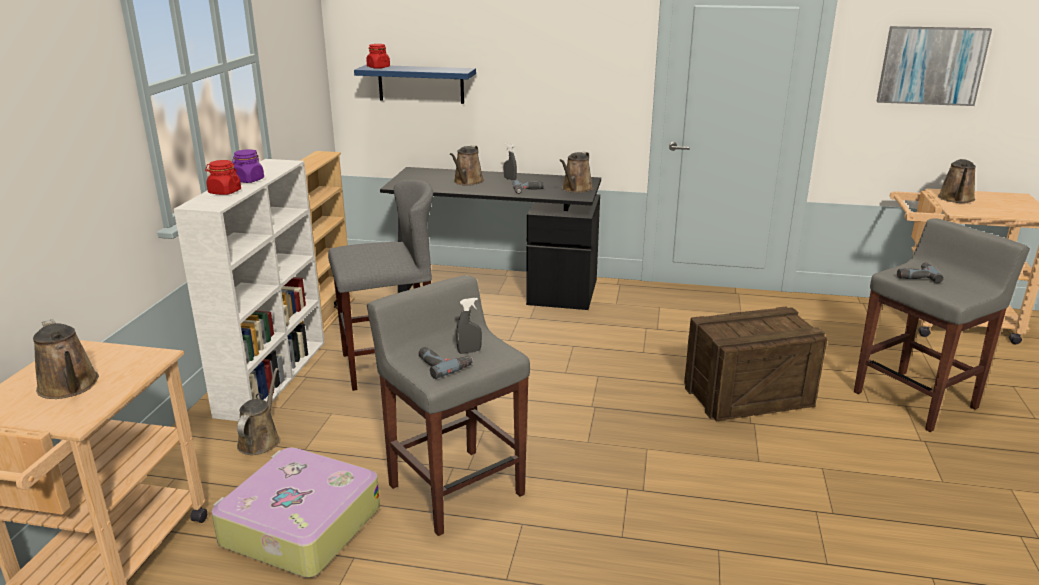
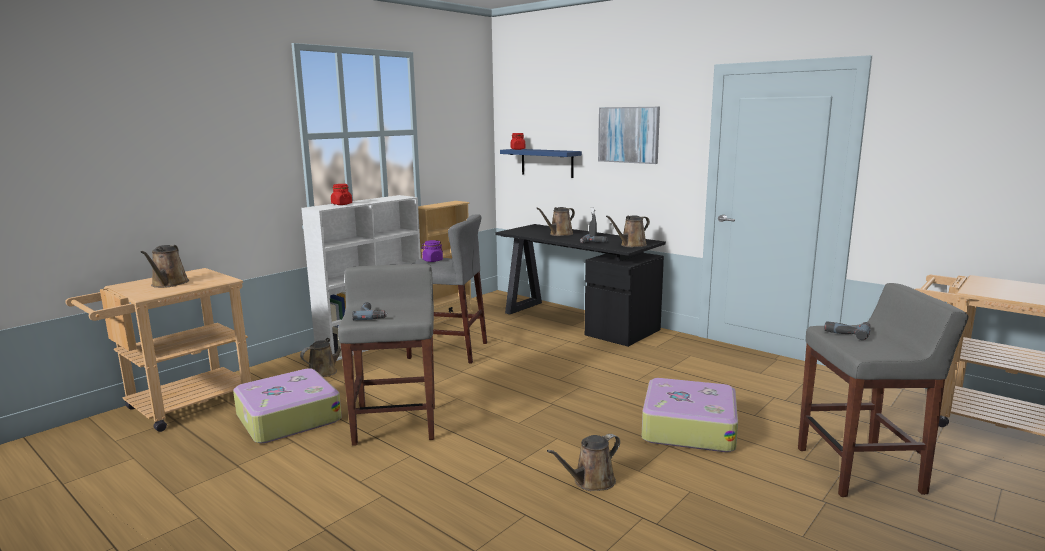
camera: 30 degrees right, 10 degrees down
(248, 180) = (366, 201): purple jar -> purple jar (432, 260)
(469, 351) = (398, 313): grey spray bottle -> none
(747, 396) = (688, 427): crate -> suitcase
(931, 65) = (971, 148): picture -> picture (628, 135)
(956, 199) = (988, 284): brown watering can -> brown watering can (591, 482)

